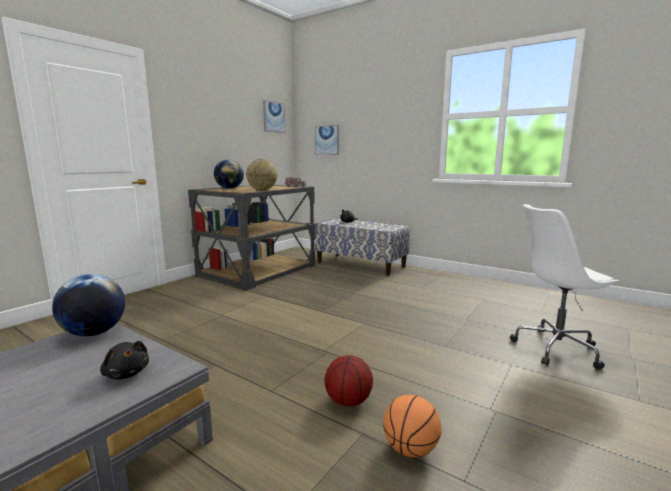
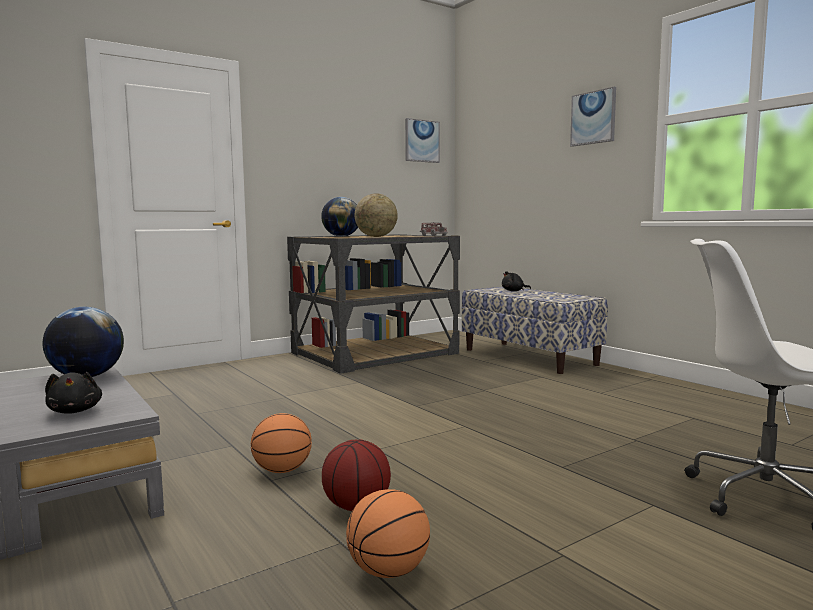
camera: 20 degrees right, 5 degrees down
(272, 381) = (282, 471): none -> basketball
(327, 140) = (496, 170): picture -> picture (593, 117)

